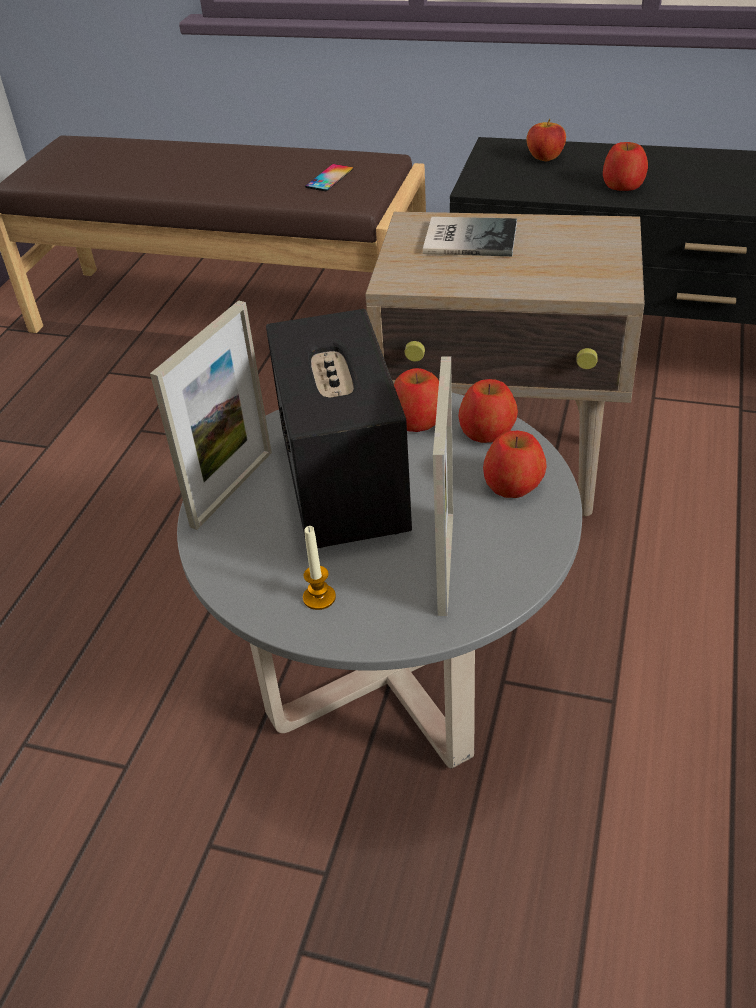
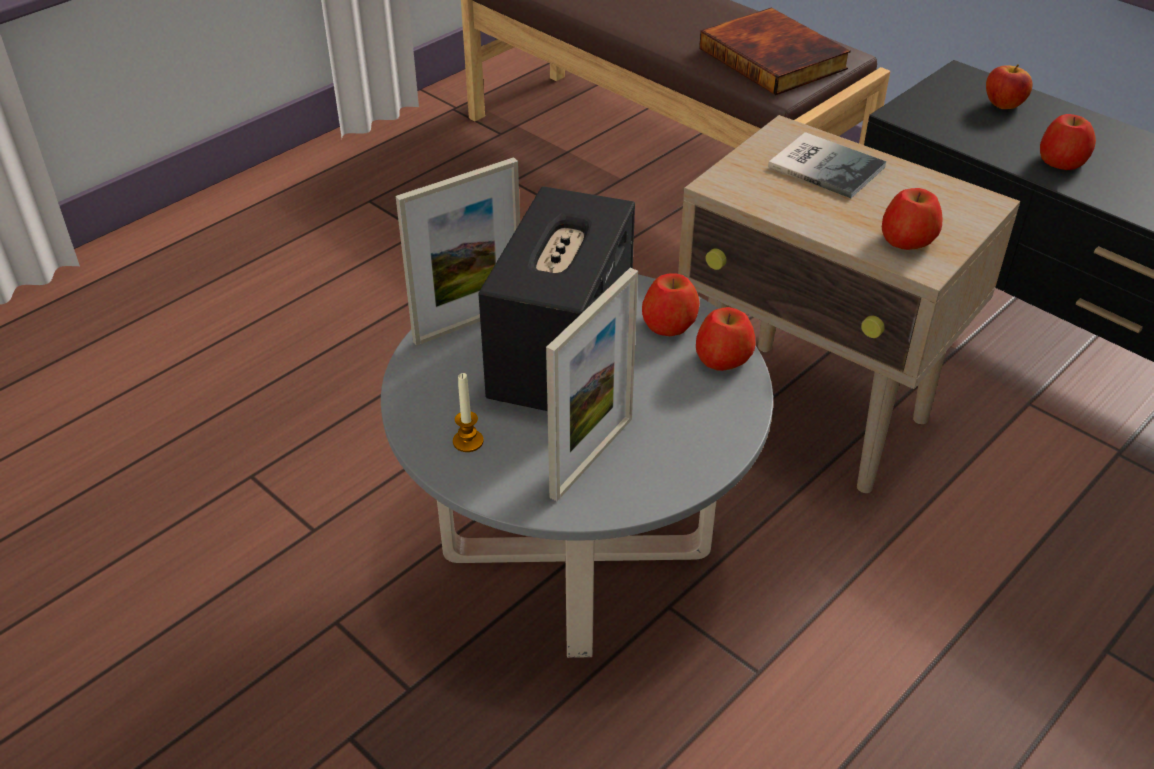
camera: 25 degrees right, 0 degrees up
(329, 178) = (775, 58): phone -> book
(513, 485) = (705, 416): apple -> apple (907, 240)

